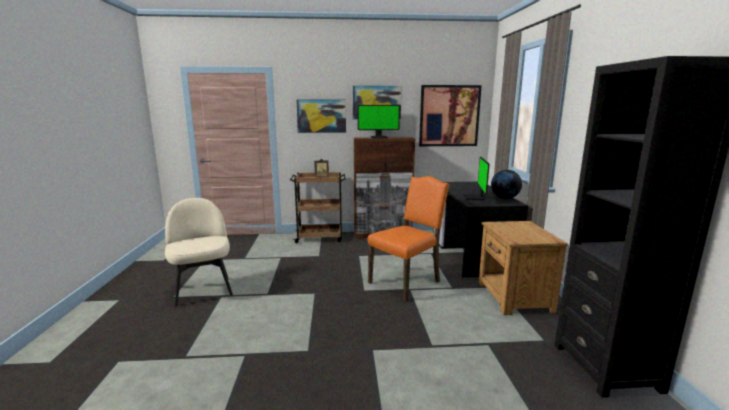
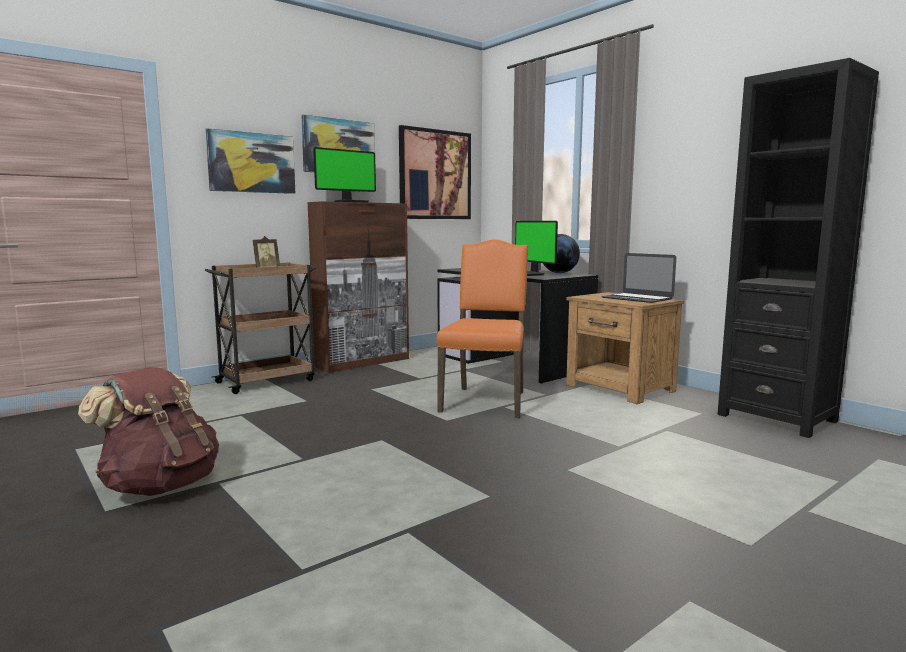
camera: 35 degrees left, 5 degrees down
(203, 290) = (160, 485): beige chair -> brown backpack
(531, 233) = (637, 298): none -> laptop

